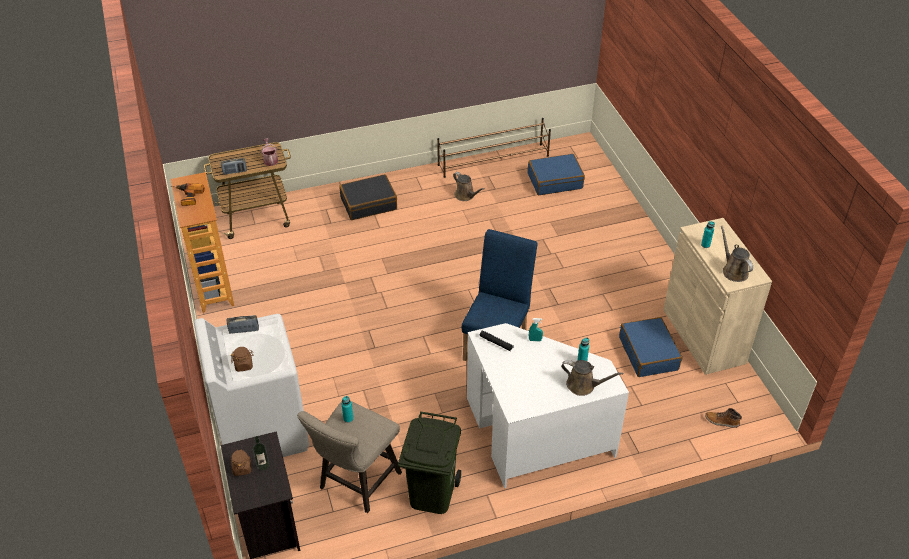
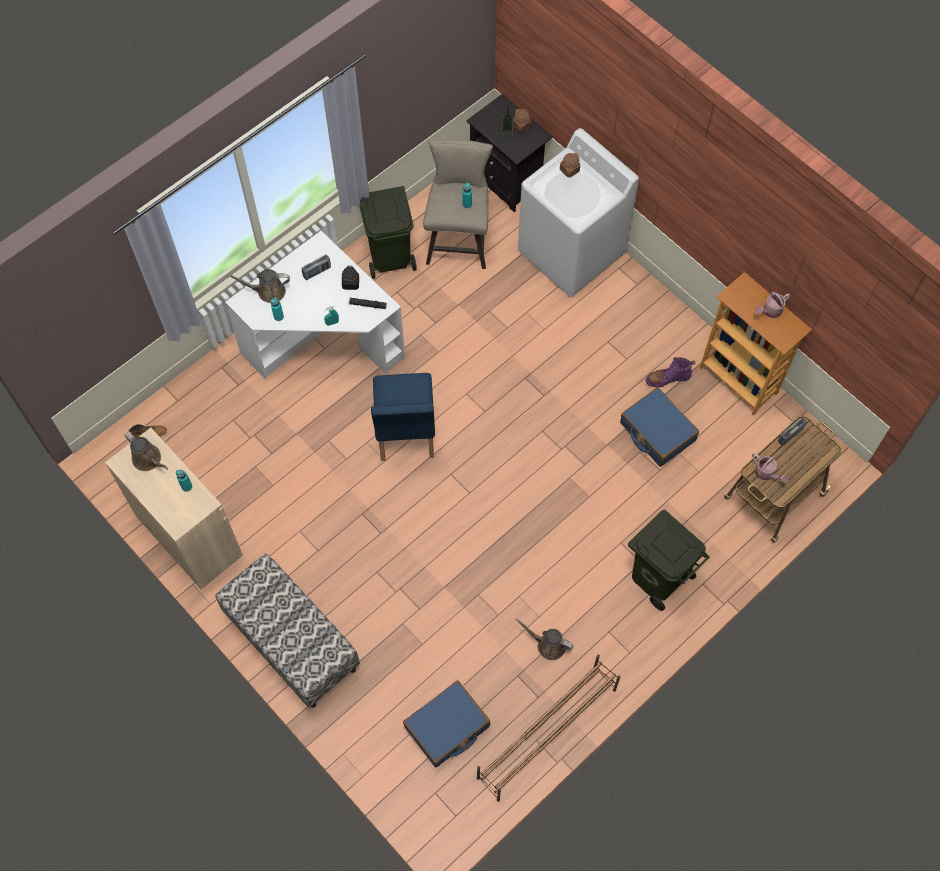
camera: 155 degrees right, 20 degrees up
(187, 197) = (770, 311): power drill -> watering can
(244, 330) = (595, 201): radio -> radio (317, 272)
(264, 307) = (668, 378): none -> purple boot
(368, 203) = (658, 577): black suitcase -> green trash can
(502, 365) = (350, 283): none -> black jar
(642, 250) = (292, 642): none -> bench
(649, 353) = (242, 486): blue suitcase -> blue suitcase (657, 432)

